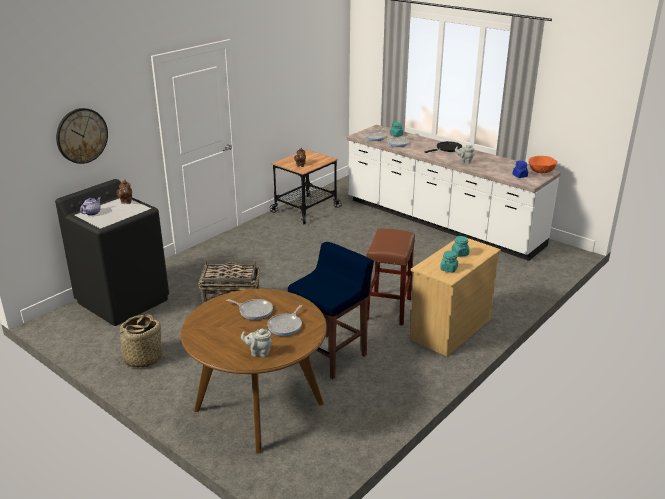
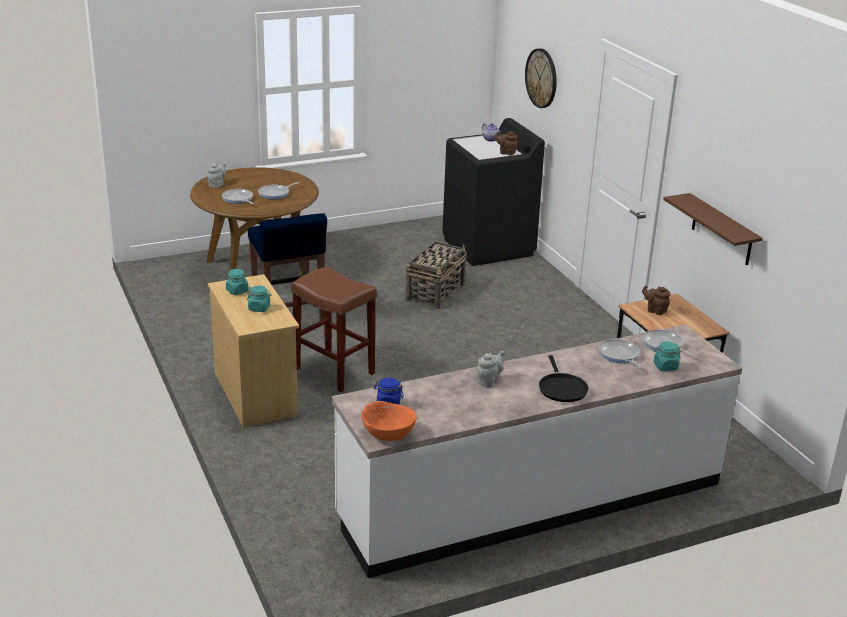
camera: 115 degrees right, 0 degrees up
(143, 358) = (378, 242): basket -> none
(283, 105) = (722, 230): none -> brown shelf

